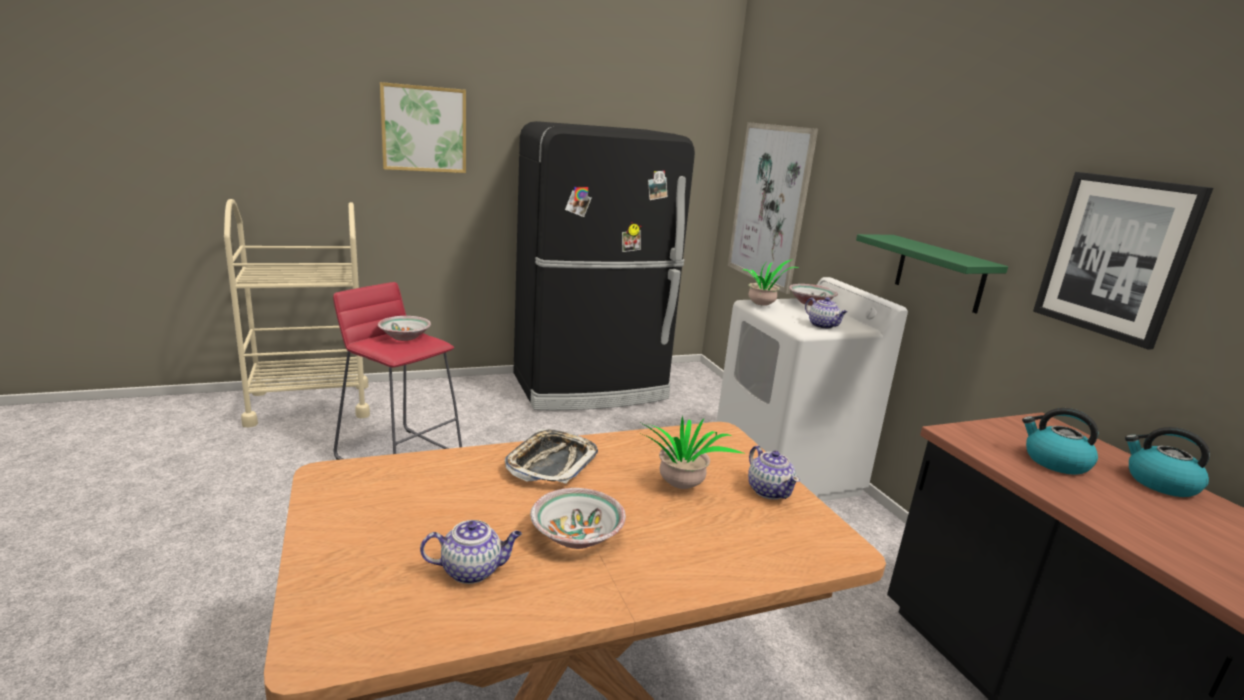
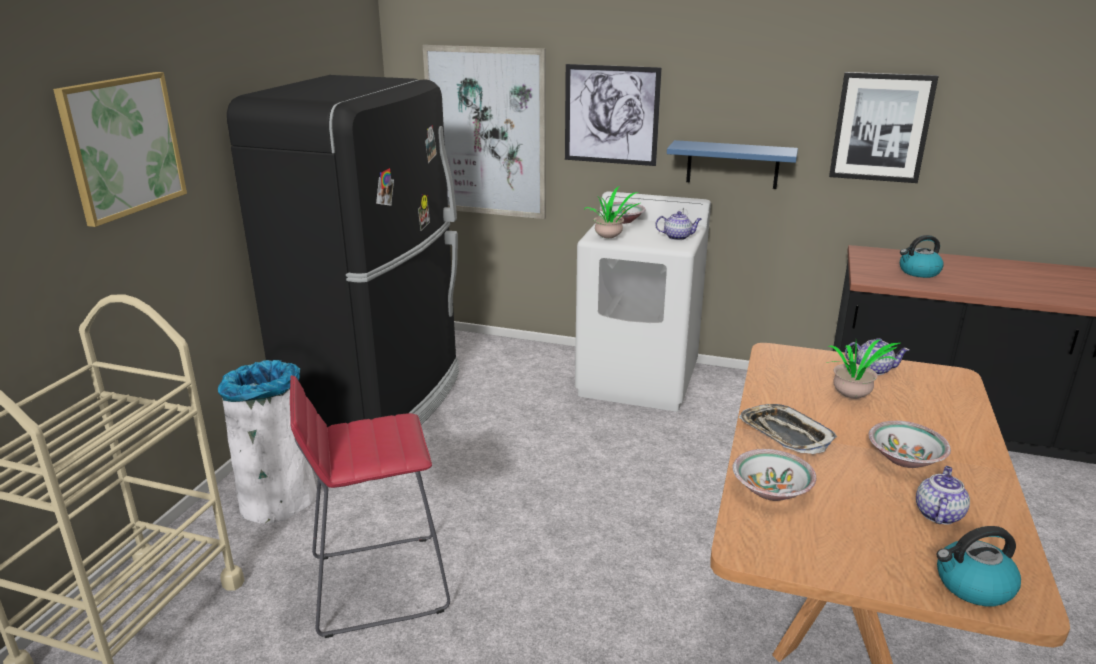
camera: 50 degrees left, 5 degrees up
(405, 337) = (364, 434): bowl -> bowl (772, 490)
(451, 398) = (279, 499): none -> white trash can
(851, 200) = (611, 115): none -> picture
(939, 273) = (732, 164): green shelf -> blue shelf
(1160, 483) = (954, 261): kettle -> kettle (972, 586)

